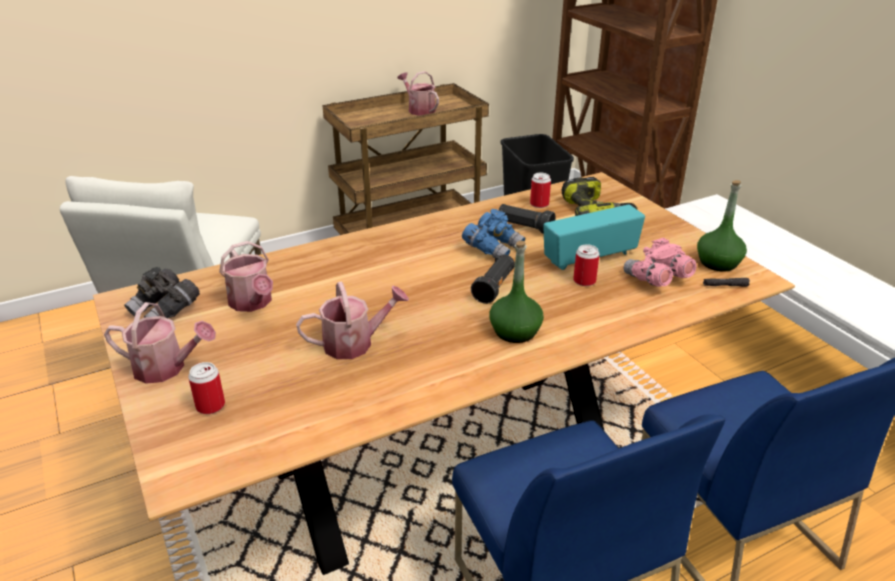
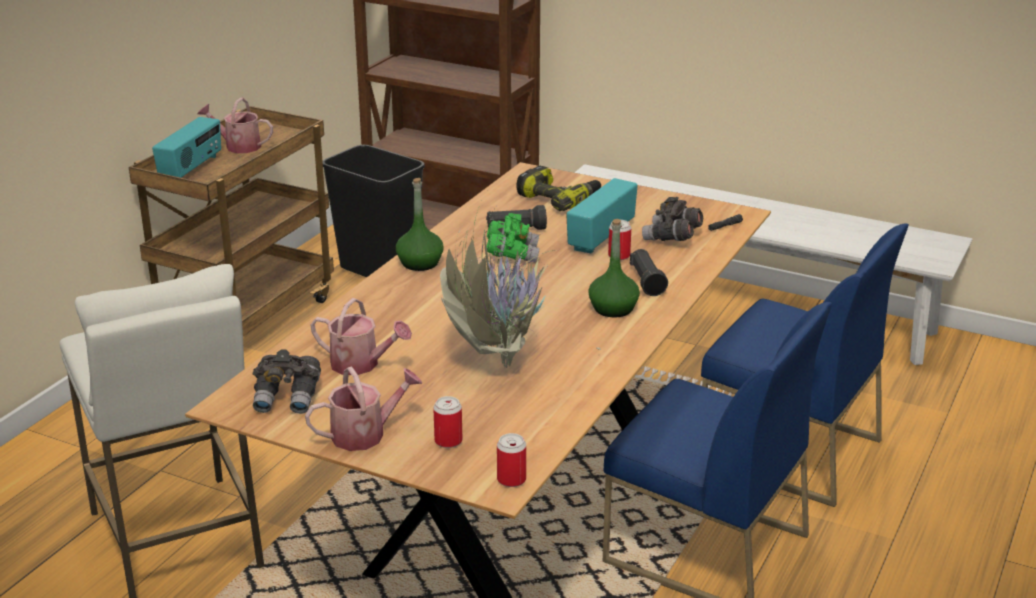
camera: 35 degrees left, 5 degrees down
(355, 343) = (499, 360): watering can -> potted plant
(369, 117) = (191, 169): none -> radio
(493, 248) = (512, 254): blue binoculars -> green binoculars
(494, 287) = (555, 284): black flashlight -> black flashlight (646, 282)
(539, 204) = (502, 206): can -> can (511, 479)
(656, 280) = (672, 238): pink binoculars -> grey binoculars
(718, 263) = (701, 211): green bottle -> green bottle (420, 263)

